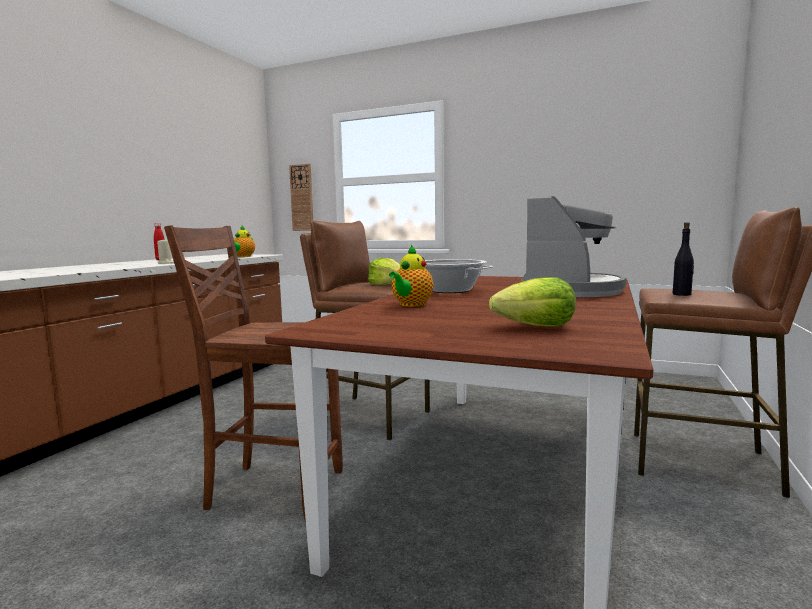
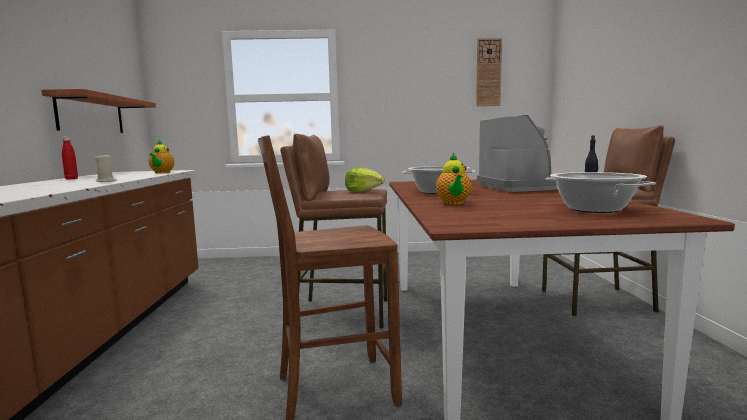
camera: 25 degrees left, 0 degrees up
(201, 202) = (91, 114): none -> shelf
(302, 198) = (187, 113): wall clock -> wall clock (488, 72)
(535, 327) = (595, 209): lettuce -> cooking pot

